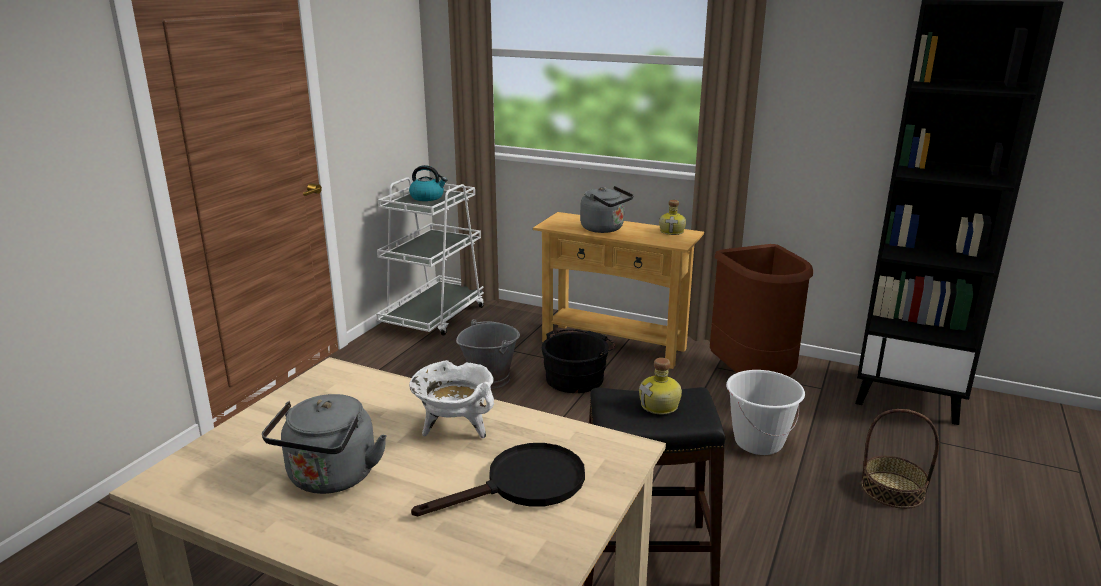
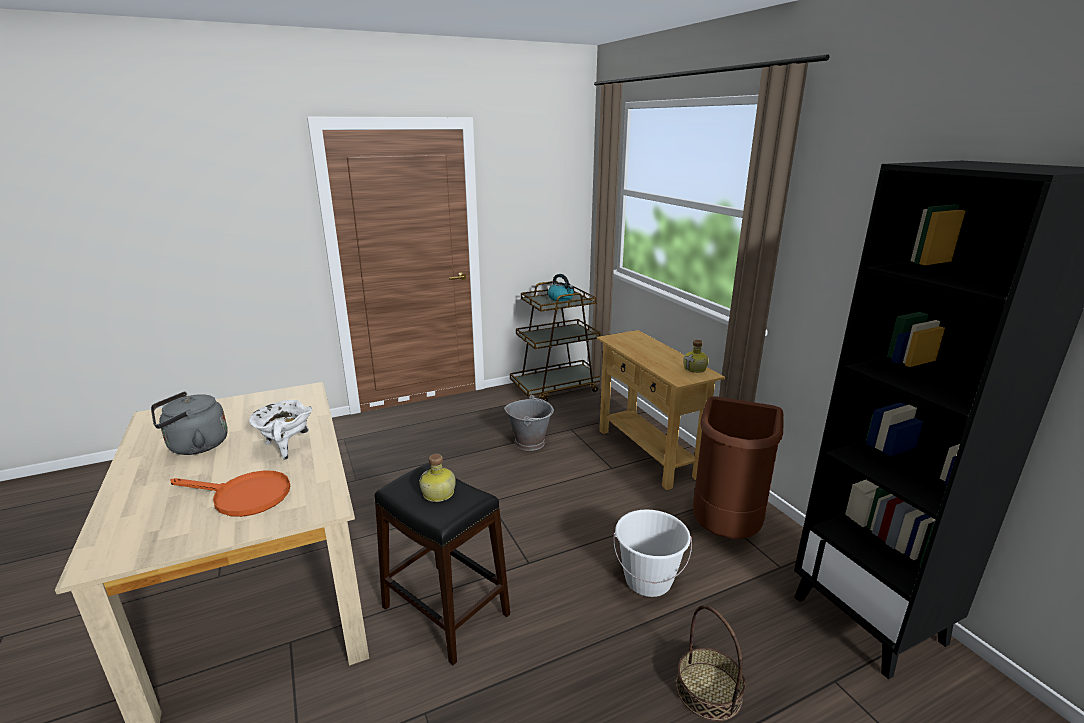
camera: 40 degrees right, 0 degrees up
(435, 316) = (557, 388): white cart -> brown cart
(523, 485) = (243, 496): black frying pan -> orange frying pan
(577, 377) = (585, 466): black bucket -> none
(605, 229) = (645, 352): grey kettle -> none

